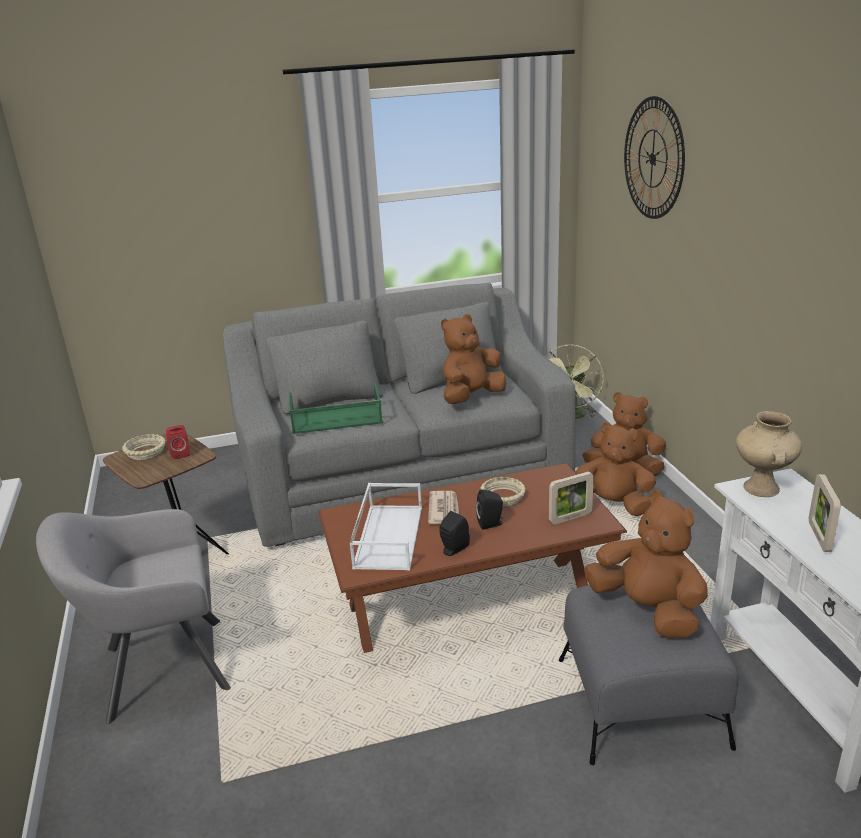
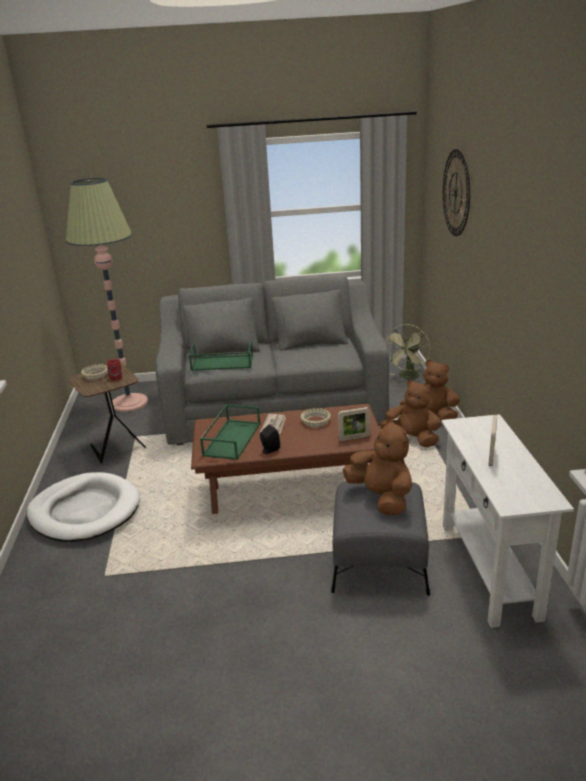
camera: 10 degrees right, 0 degrees up
(159, 670) = (85, 511): grey armchair -> white dog bed
(183, 485) = (129, 403): none -> floor lamp
(388, 536) = (231, 438): white tray -> green tray
(471, 397) = (317, 355): brown plush toy -> none
(491, 524) = (300, 437): black speaker -> none
(762, 488) = (471, 425): beige vase -> none

